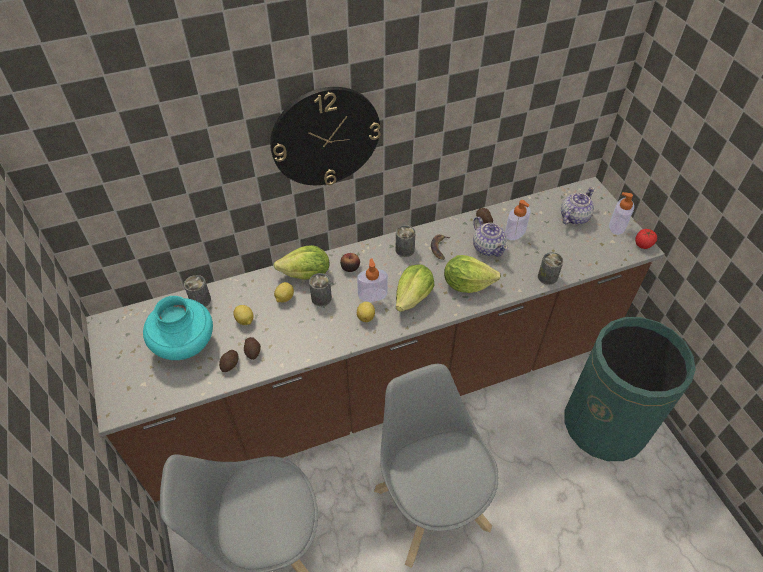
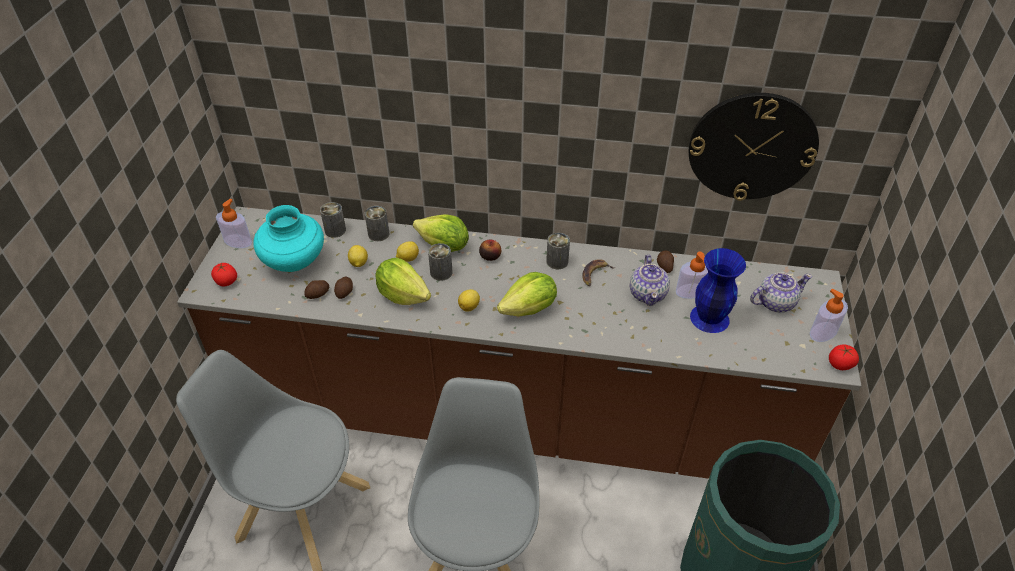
camera: 30 degrees right, 5 degrees down
(134, 391) = (226, 281): none -> tomato
(325, 137) = (490, 103): wall clock -> wall clock (752, 147)
(372, 294) = (492, 289): soap dispenser -> soap dispenser (238, 241)
(467, 284) = (595, 319): lettuce -> lettuce (403, 295)
(541, 248) = (708, 318): none -> blue vase
(547, 277) = (692, 350): can -> can (378, 234)

